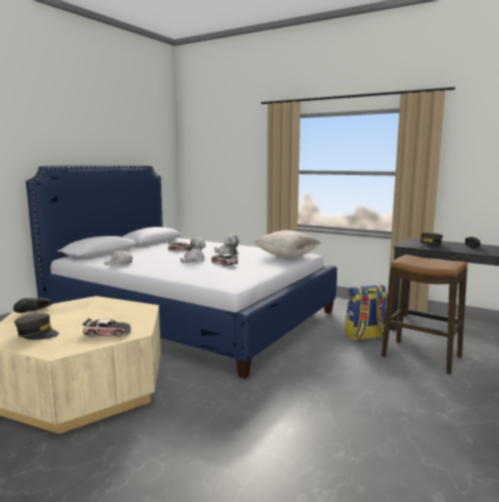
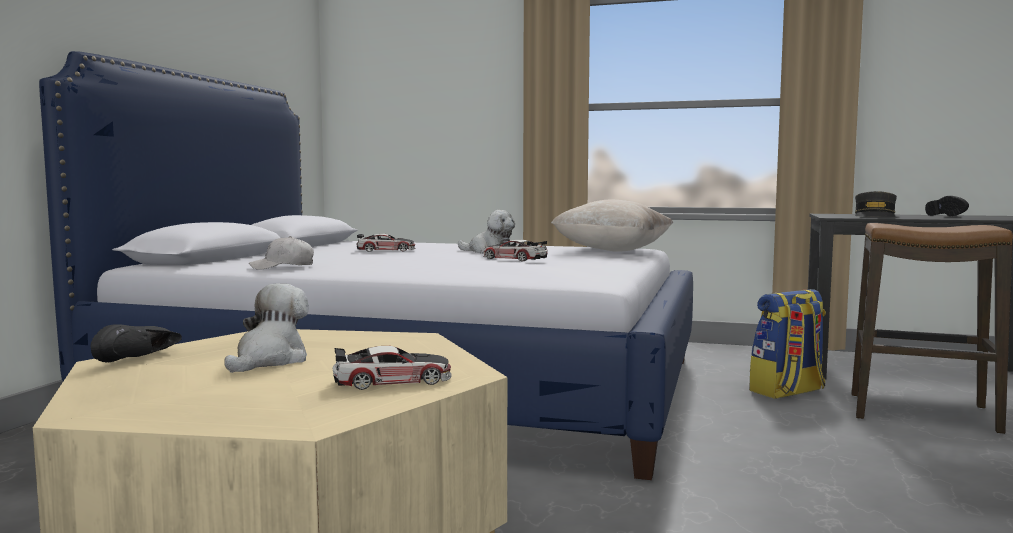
camera: 15 degrees left, 5 degrees down
(37, 334) = (203, 395): grey cap -> none
(193, 260) = (441, 258): plush toy -> plush toy (270, 360)

